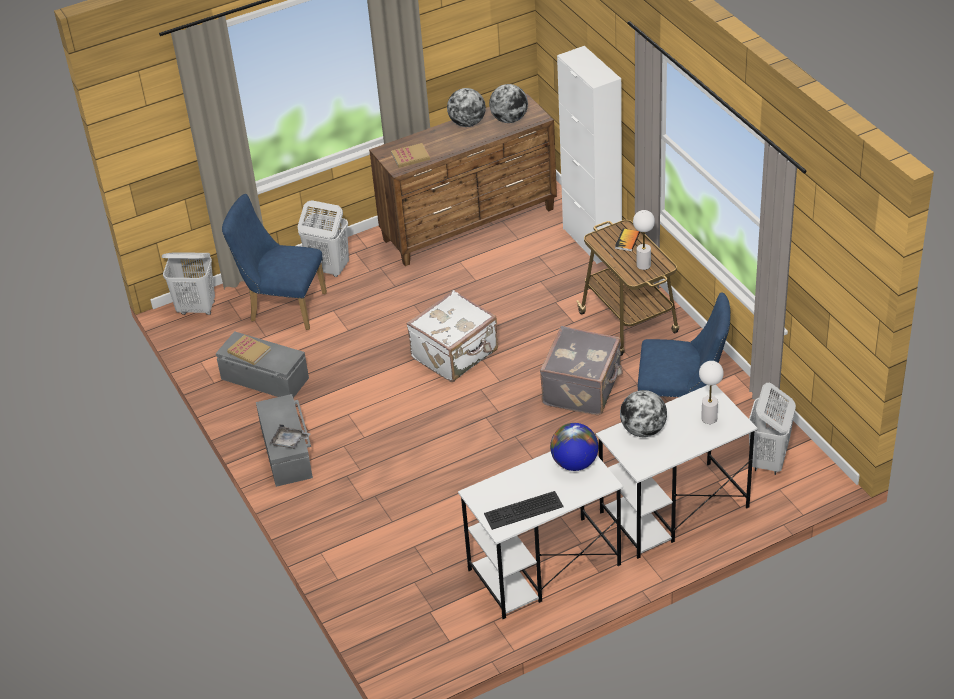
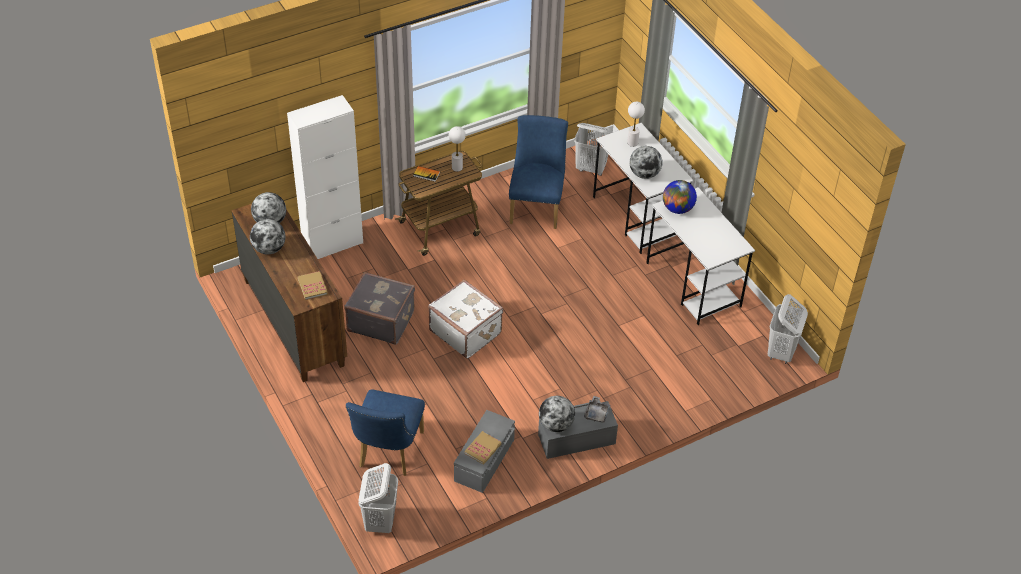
camera: 95 degrees left, 5 degrees up
(276, 407) = (556, 425): none -> globe
(328, 269) = (338, 421): white laundry basket -> white laundry basket (781, 352)
(523, 511) = (725, 235): keyboard -> none
(583, 388) = (512, 257): grey suitcase -> grey suitcase (381, 320)

